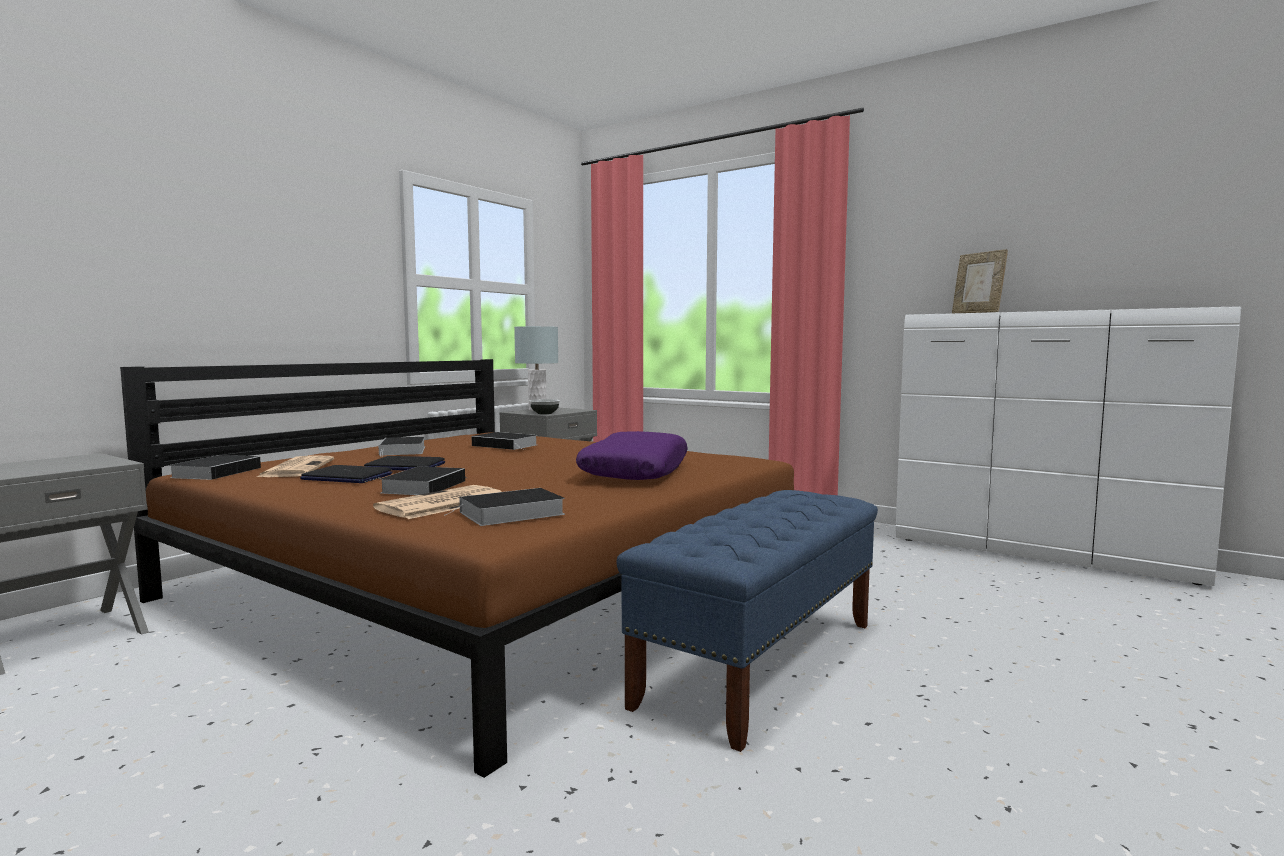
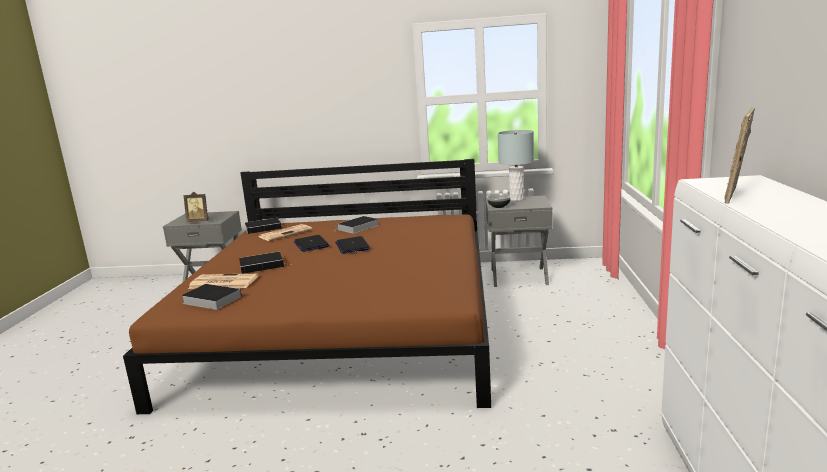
camera: 60 degrees right, 10 degrees up
(62, 468) = (199, 221): none -> picture frame
(346, 477) = (272, 247): laptop -> laptop (352, 246)
(507, 445) = (400, 236): book -> none
(634, 472) = (356, 287): purple pillow -> none
(761, 661) = (296, 442): blue bench -> none

